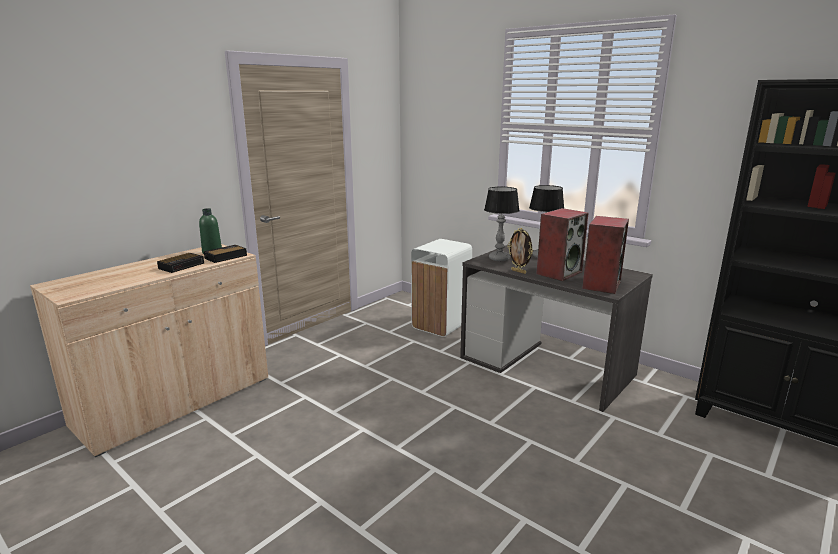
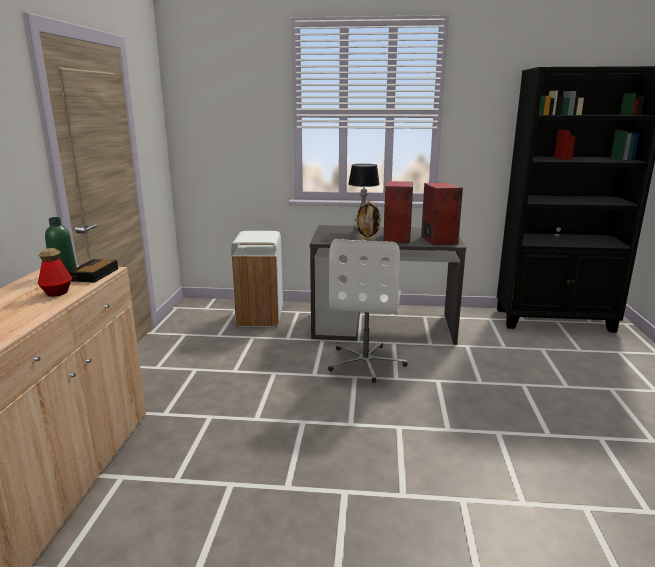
camera: 35 degrees left, 0 degrees up
(182, 265) = (57, 293): alarm clock -> bottle
(482, 397) = (366, 362): none -> white office chair
(499, 259) = (334, 236): table lamp -> none

